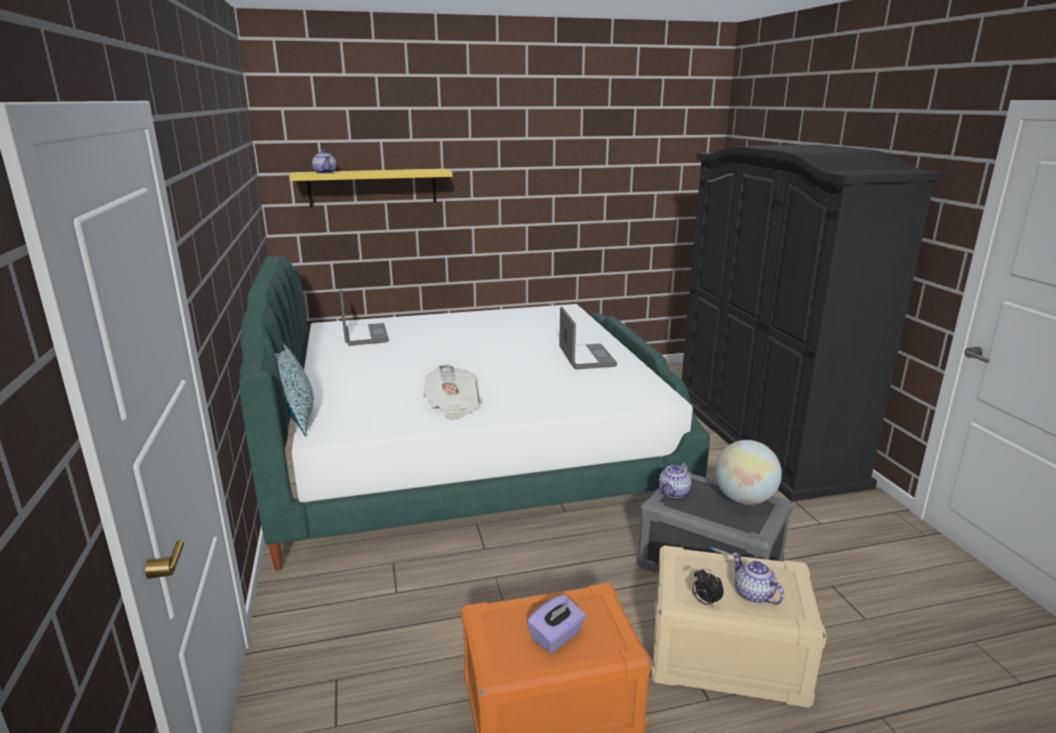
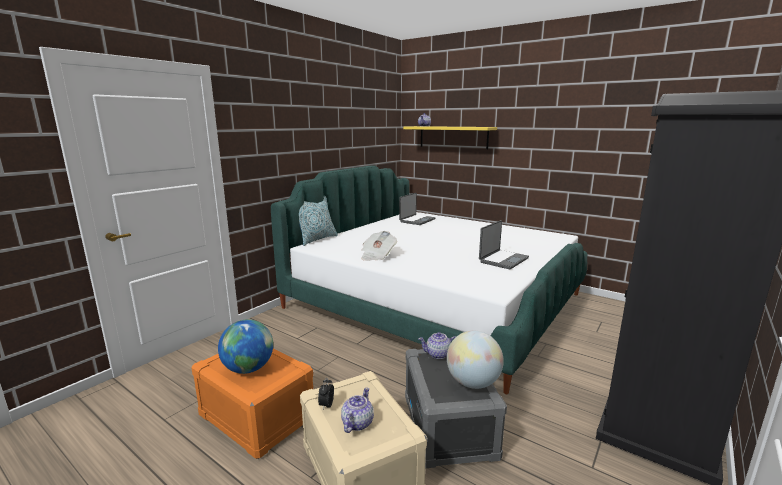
camera: 50 degrees right, 5 degrees down
(556, 637) = (248, 369): purple tissue box -> globe

